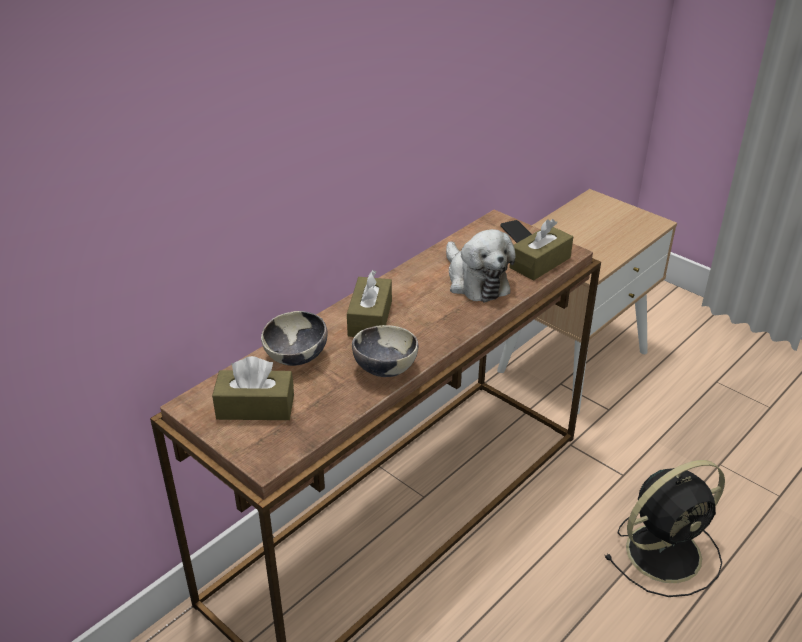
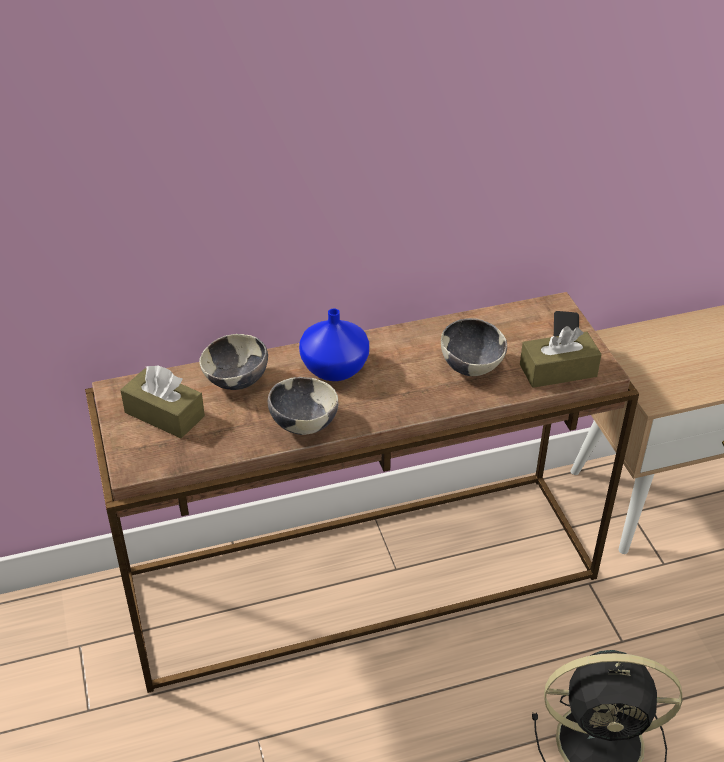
camera: 30 degrees right, 5 degrees up
(370, 318) = (334, 367): brown tissue box -> blue vase
(475, 281) = (471, 366): plush toy -> bowl

